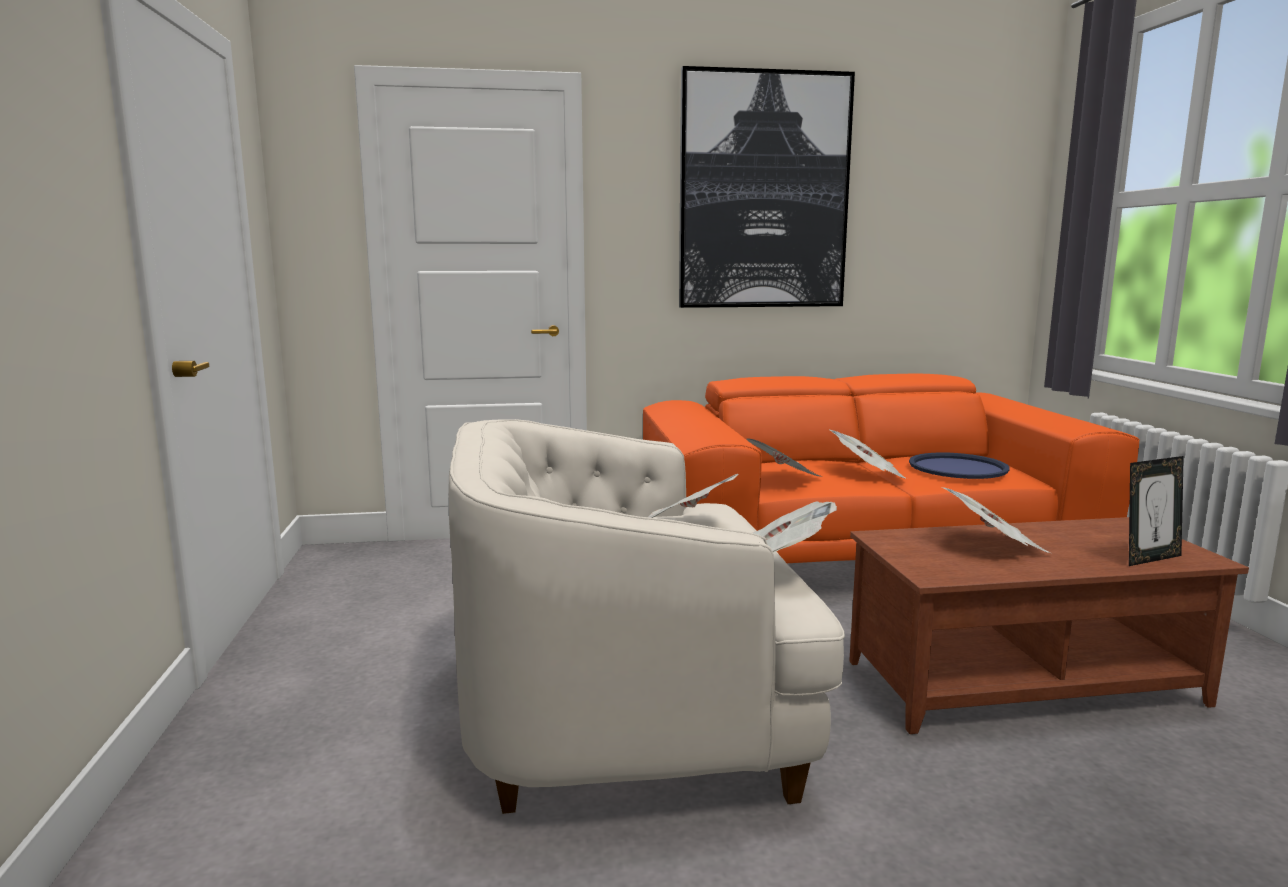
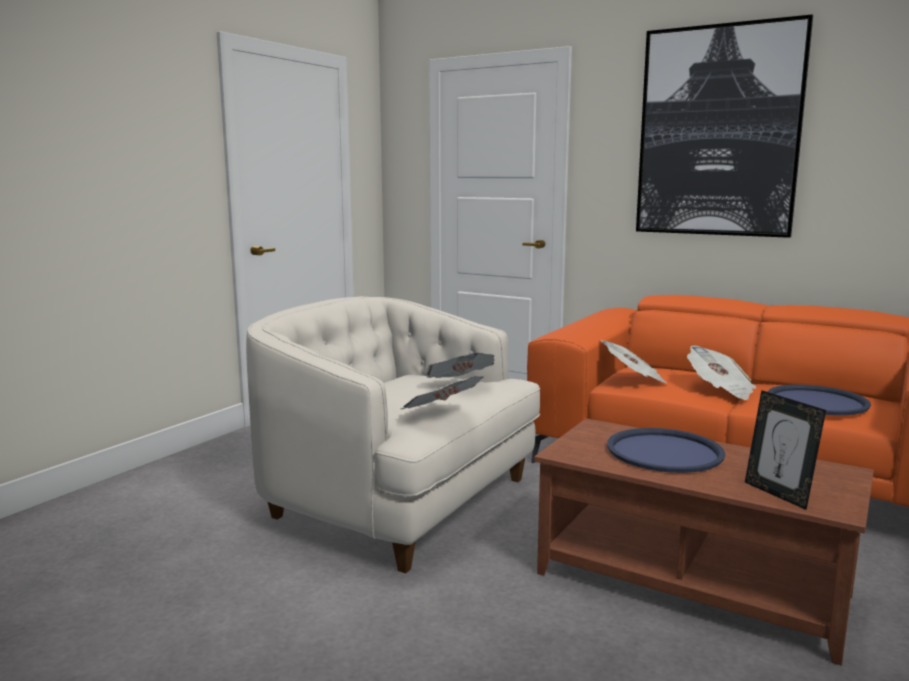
camera: 40 degrees right, 0 degrees up
(993, 546) = (664, 452): newspaper -> blue tray
(1149, 558) = (778, 494): picture frame -> picture frame turned 45 degrees clockwise

